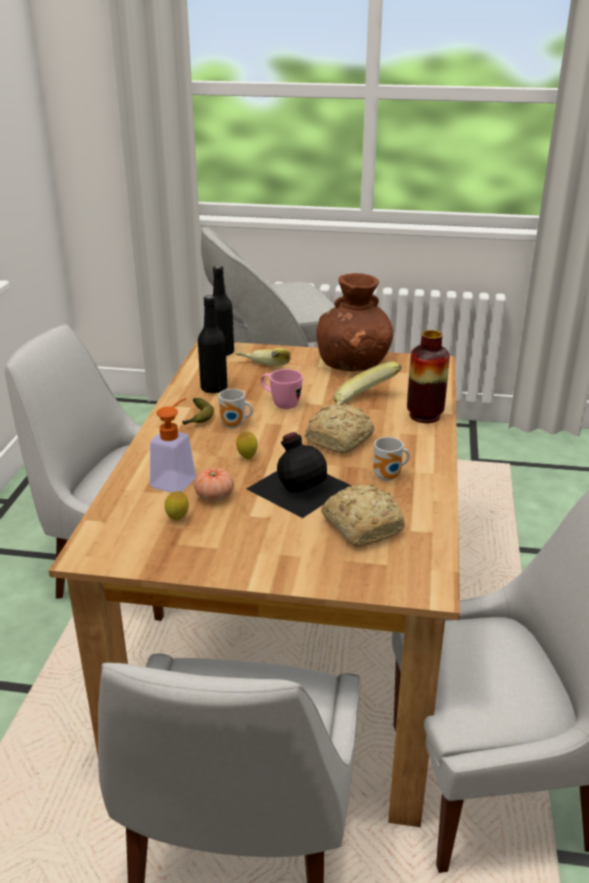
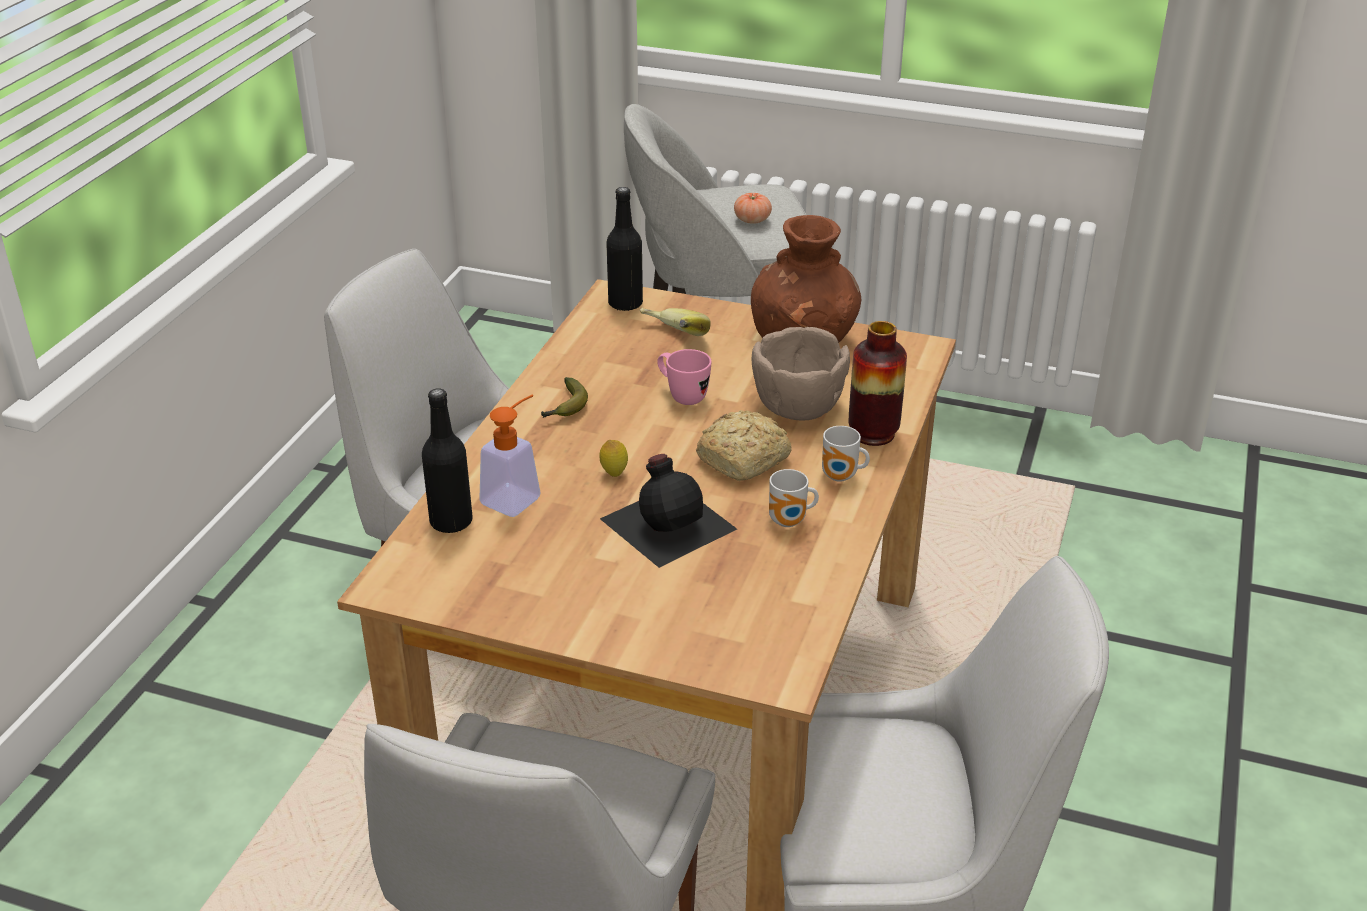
camera: 10 degrees right, 5 degrees up
(178, 519) = (504, 552): lemon -> none
(214, 388) = (599, 362): black bottle -> black bottle (451, 522)
(214, 496) = (557, 525): tomato -> tomato (752, 220)
(234, 426) = (611, 424): mug -> mug (841, 477)
(362, 525) = (731, 586): bread -> none
(364, 403) = (796, 406): banana -> brown bowl

